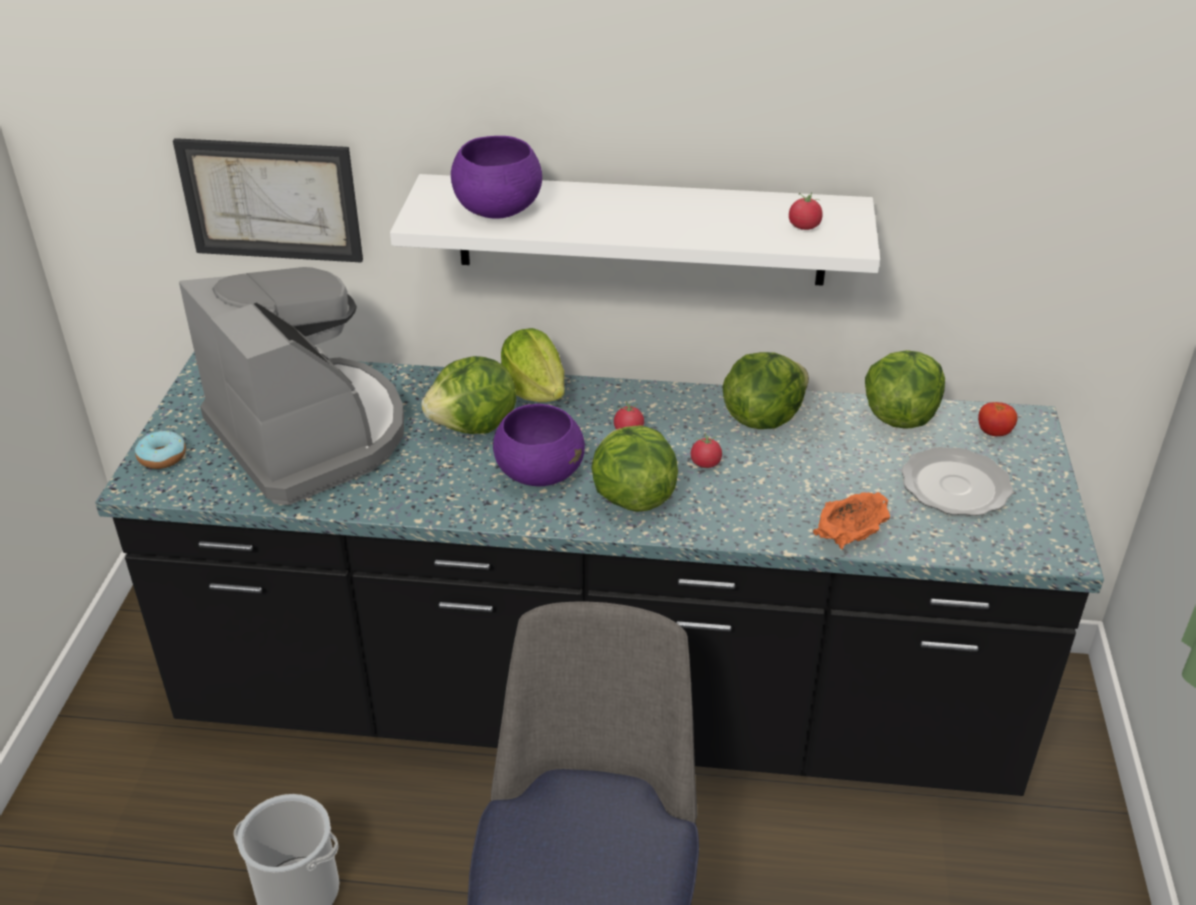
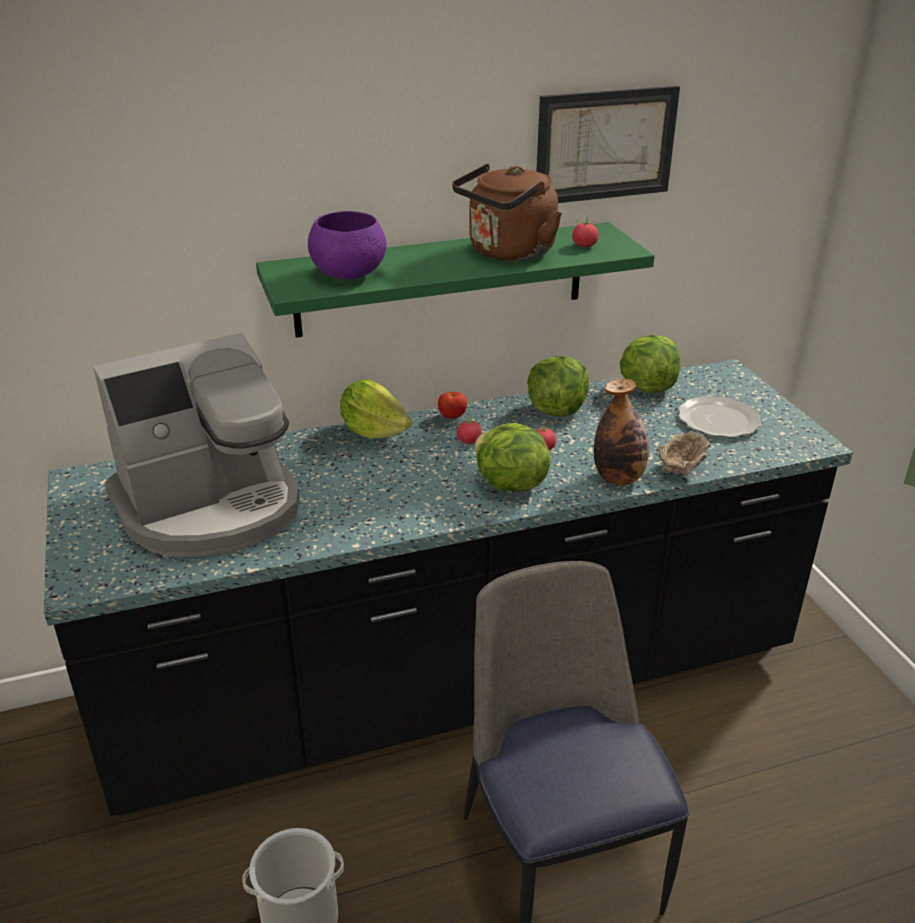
camera: 25 degrees left, 5 degrees down
(162, 457) = (84, 559): donut -> none
(271, 200) = (118, 310): picture -> picture (605, 145)
(310, 434) = (211, 507): coffee machine -> coffee machine turned 120 degrees clockwise
(474, 427) = (347, 467): lettuce -> none
(539, 473) = (425, 486): purple bowl -> none
(641, 230) = (441, 279): white shelf -> green shelf
(701, 218) = (508, 253): none -> brown kettle
(765, 526) = (618, 478): none -> bottle
(848, 537) = (679, 470): orange bowl -> beige bowl
(994, 433) = (714, 383): tomato -> tomato (452, 416)

